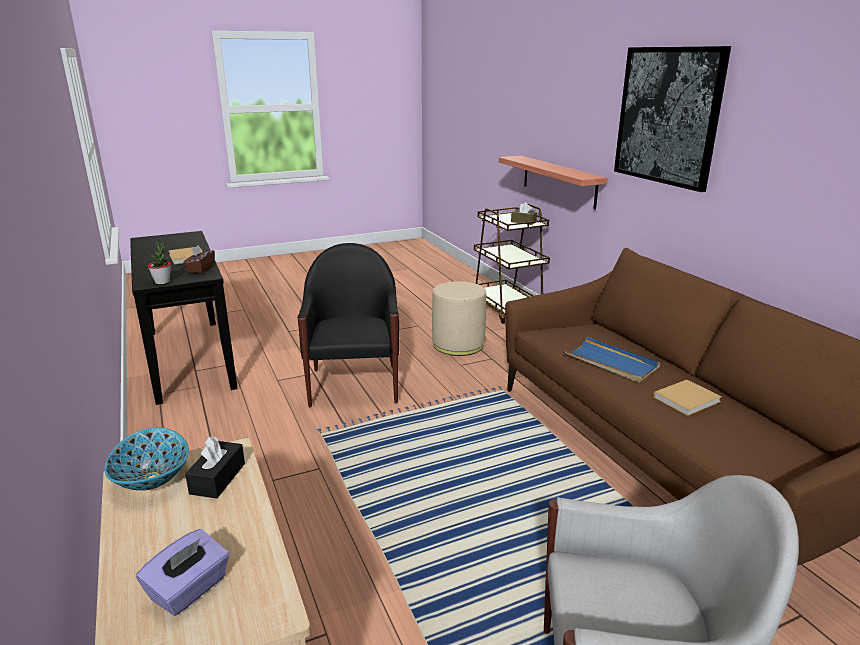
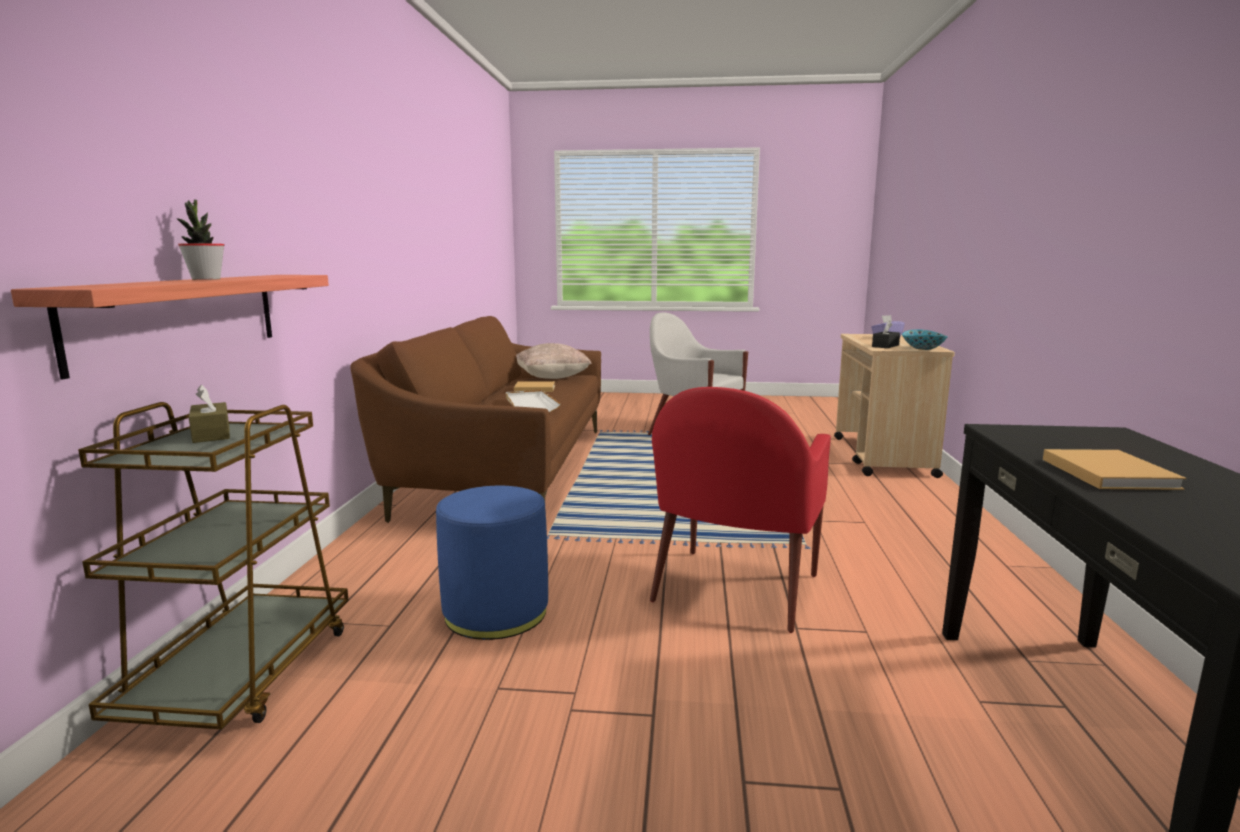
camera: 150 degrees left, 10 degrees down
(162, 282) = (1083, 430): potted plant -> potted plant (206, 279)
(200, 269) = (1028, 441): brown tissue box -> none
(354, 384) = (734, 590): black armchair -> red armchair
(458, 344) = (495, 612): beige ottoman -> blue ottoman
(611, 362) = (530, 404): blue tray -> white tray
(667, 116) = (326, 172): picture -> none
(759, 450) = (552, 378): none -> beige pillow

